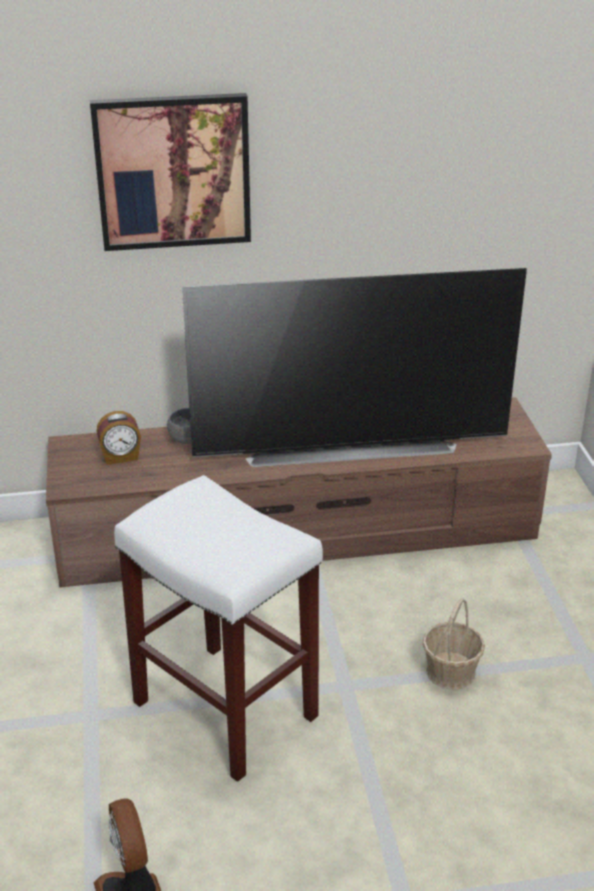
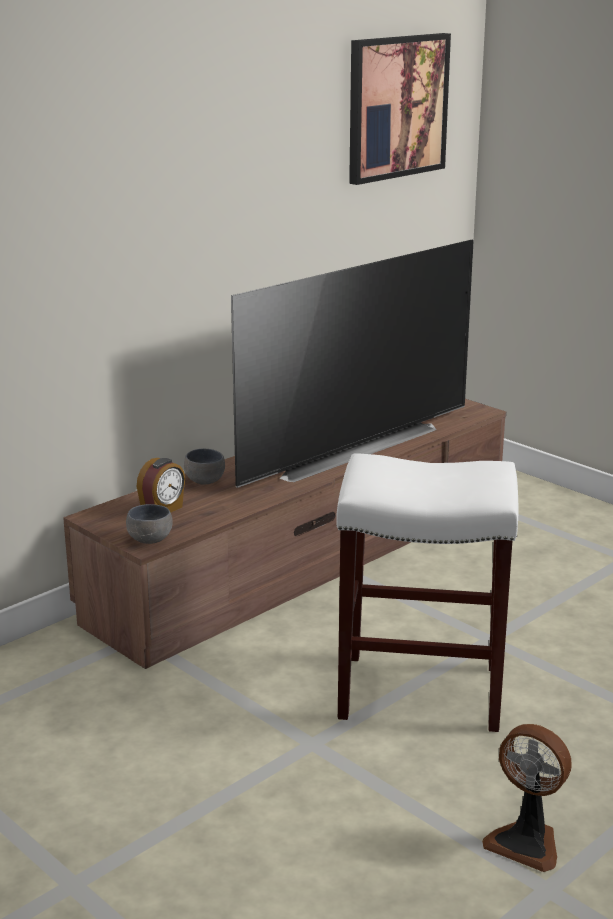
camera: 35 degrees left, 10 degrees down
(76, 483) = (151, 539): none -> grey bowl
(173, 172) = (170, 193): picture -> picture (396, 107)
(451, 671) = (552, 601): basket -> none

